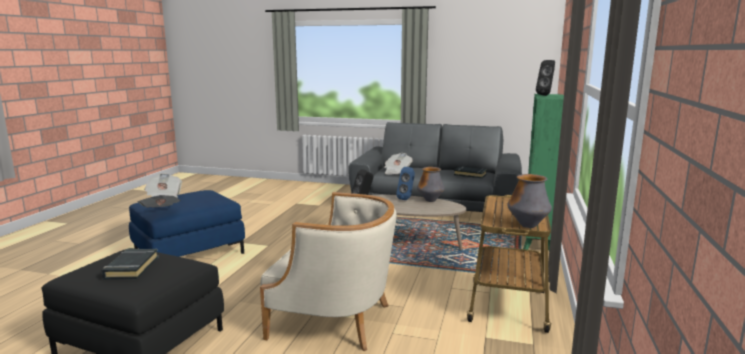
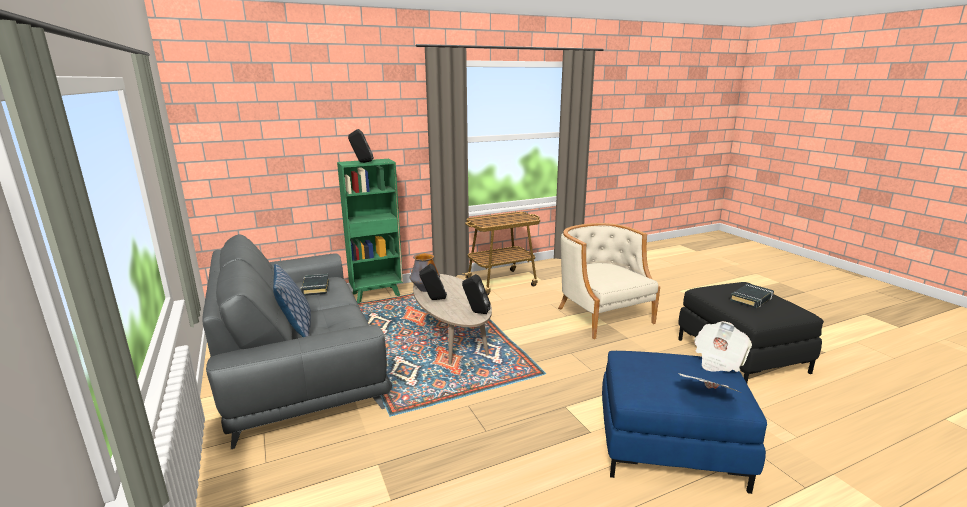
camera: 130 degrees left, 5 degrees up
(396, 172) = (342, 325): newspaper -> none
(407, 198) = (433, 299): blue speaker -> black speaker
(411, 166) = (296, 328): none -> pillow
(527, 225) = (523, 214): vase -> none

